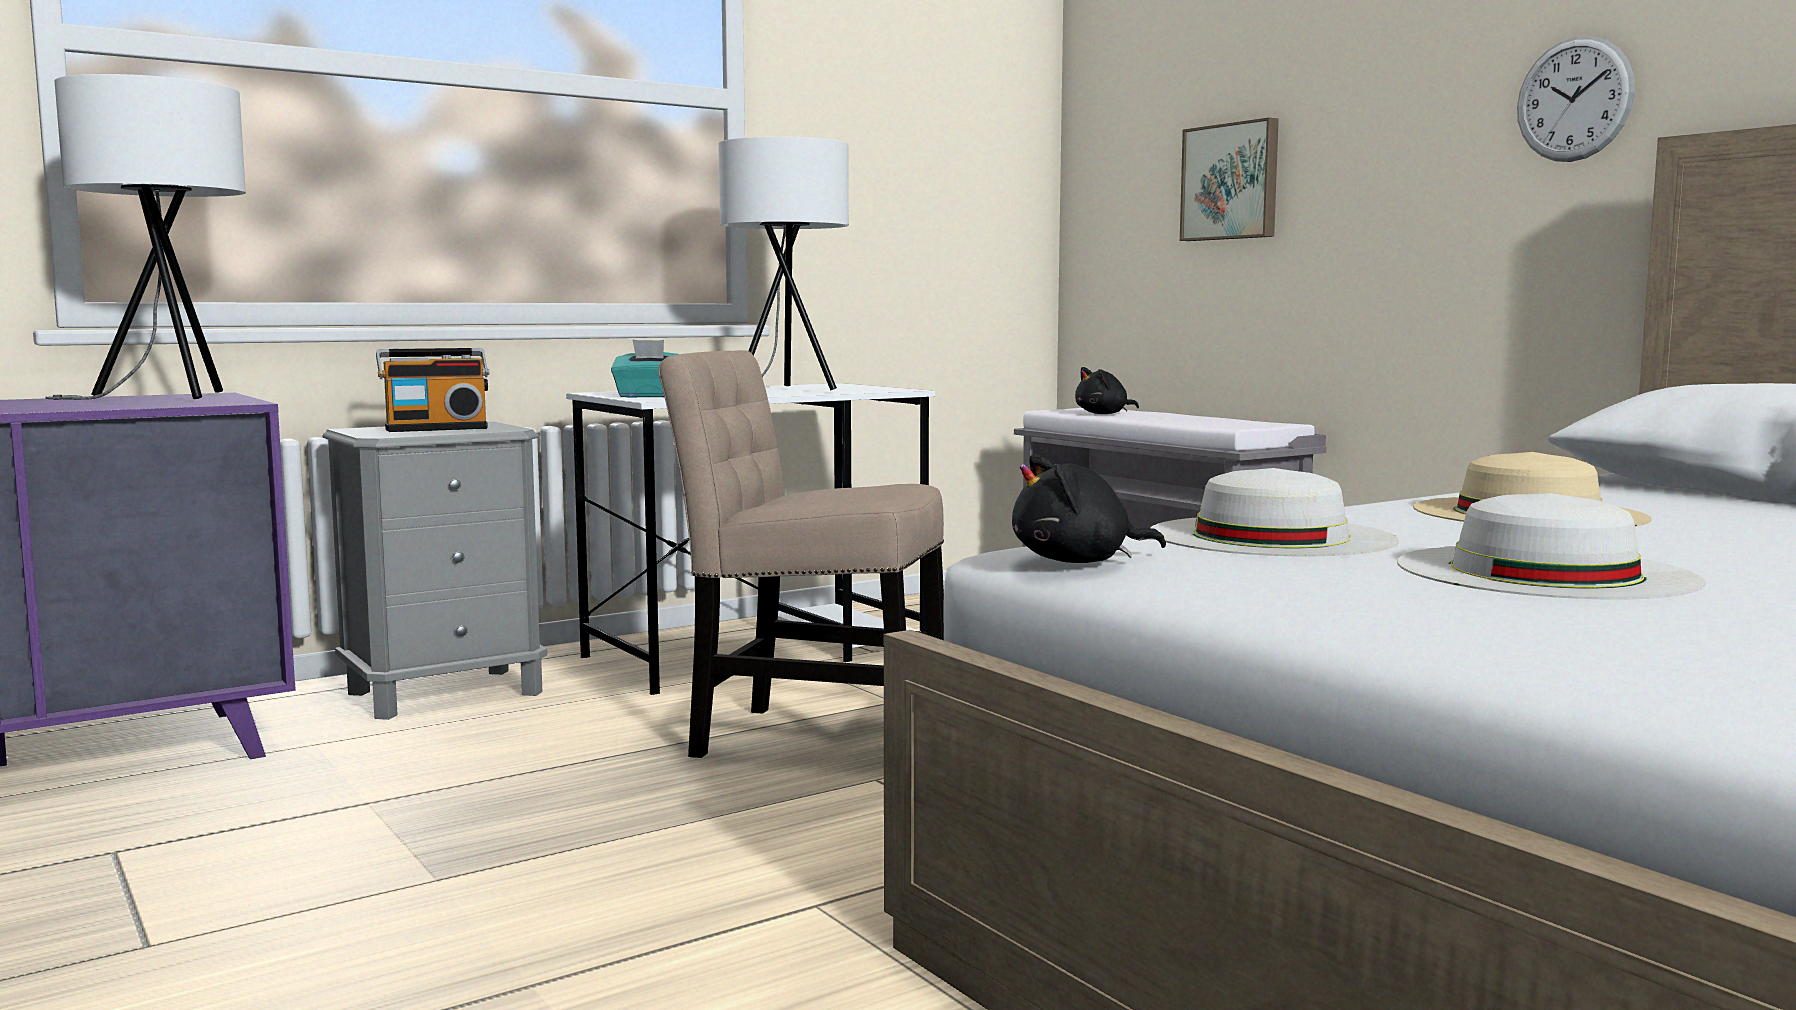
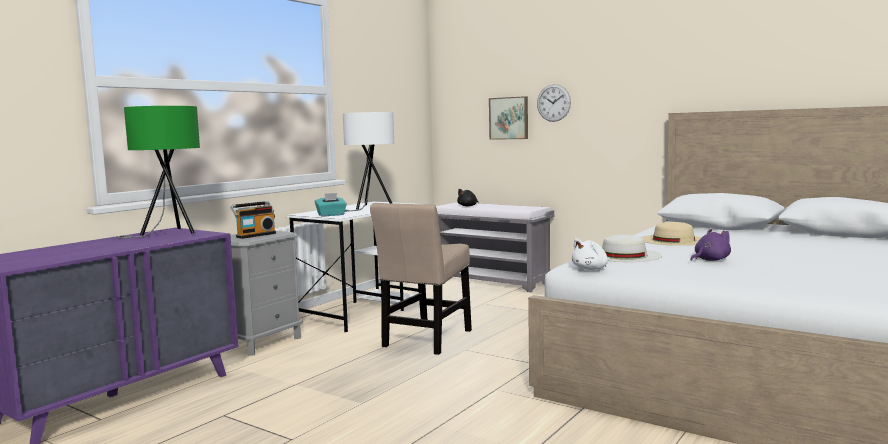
camera: 20 degrees left, 0 degrees up
(163, 399) = (168, 234): white table lamp -> green table lamp
(810, 740) = (426, 340): beige chair -> beige chair turned 60 degrees counterclockwise
(1078, 561) = (591, 269): black plush toy -> white plush toy
(1544, 572) = (710, 260): white hat -> purple plush toy
(1574, 99) = (637, 97): wall clock -> wall clock (553, 103)

